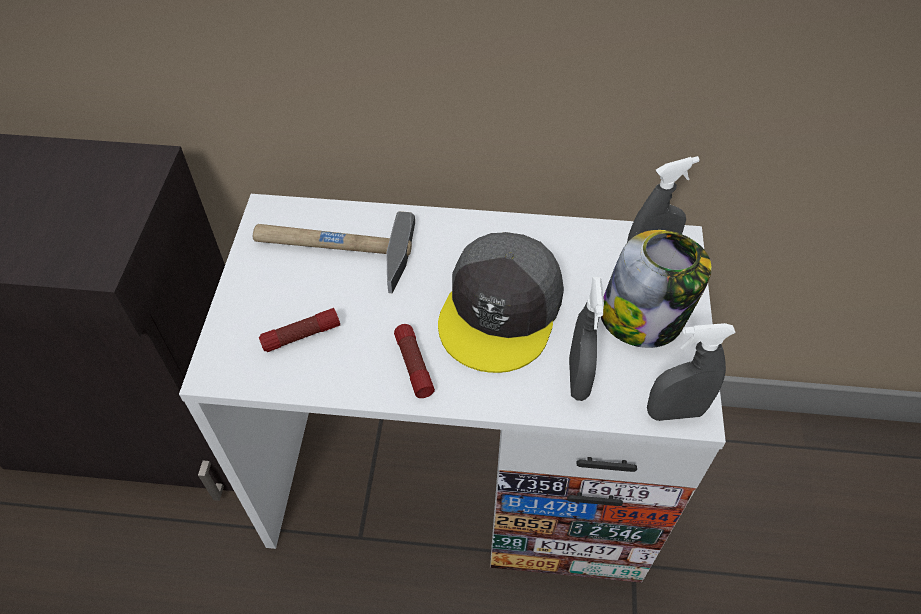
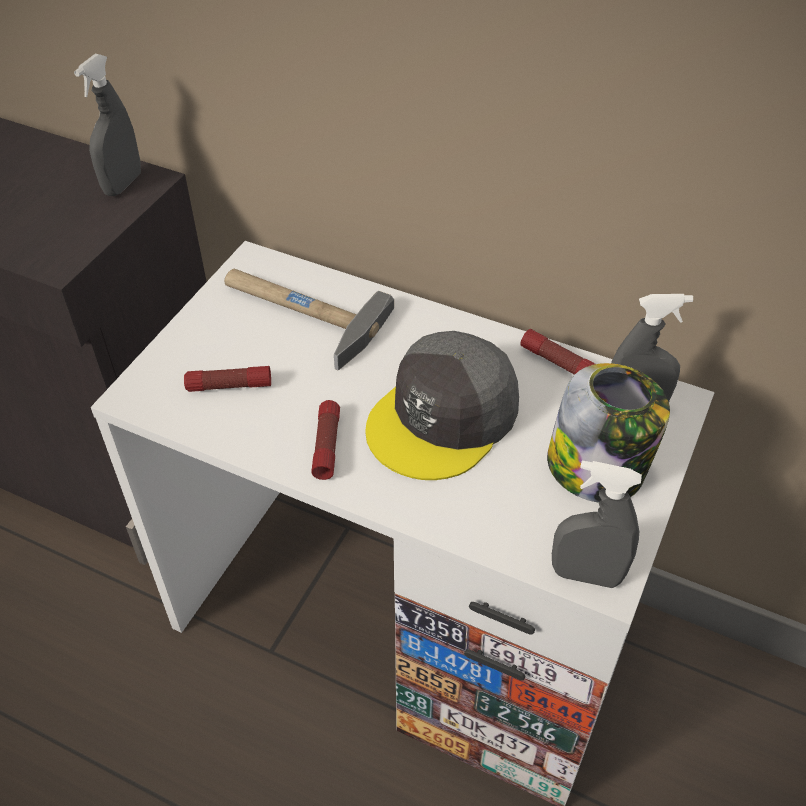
camera: 20 degrees right, 5 degrees down
(572, 235) = (558, 363): none -> flashlight
(578, 379) = (494, 509): grey spray bottle -> grey spray bottle (123, 184)

